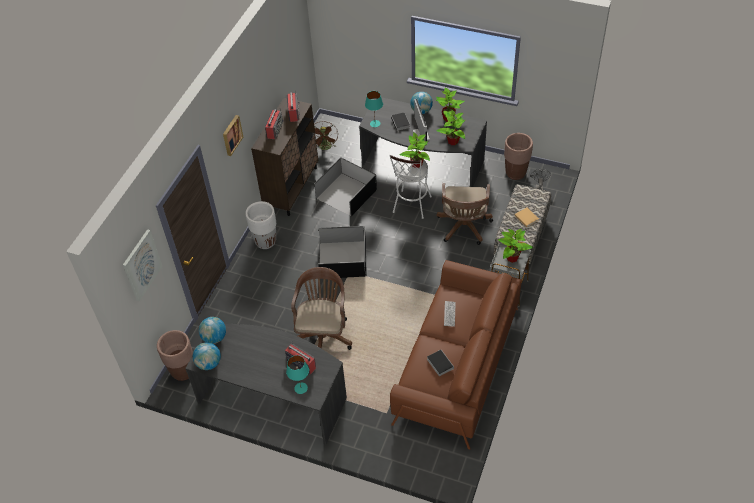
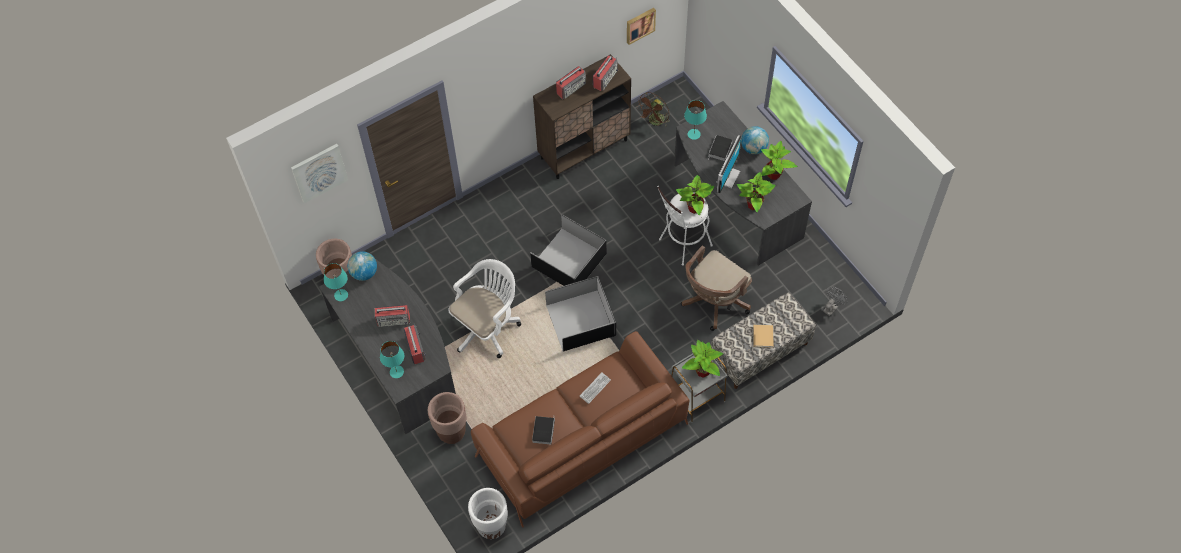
camera: 35 degrees right, 10 degrees up
(209, 363) = (341, 295): globe -> turquoise table lamp
(231, 135) = (502, 78): picture -> picture (640, 25)
(265, 242) = (513, 194): white planter -> white planter (491, 527)
(267, 355) = (394, 320): none -> radio
(323, 334) = (488, 327): brown office chair -> white office chair
(345, 193) = (631, 188): black storage box -> black storage box (580, 319)
(515, 173) = (822, 274): brown planter -> brown planter (451, 432)

